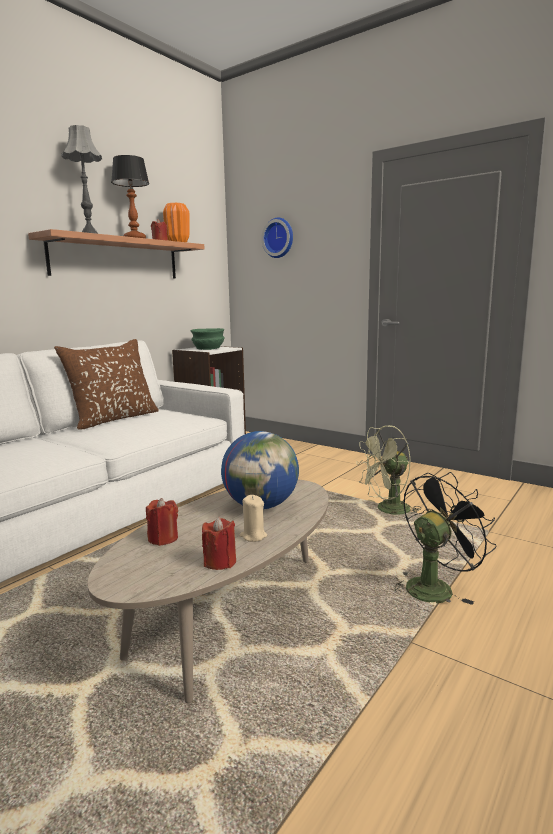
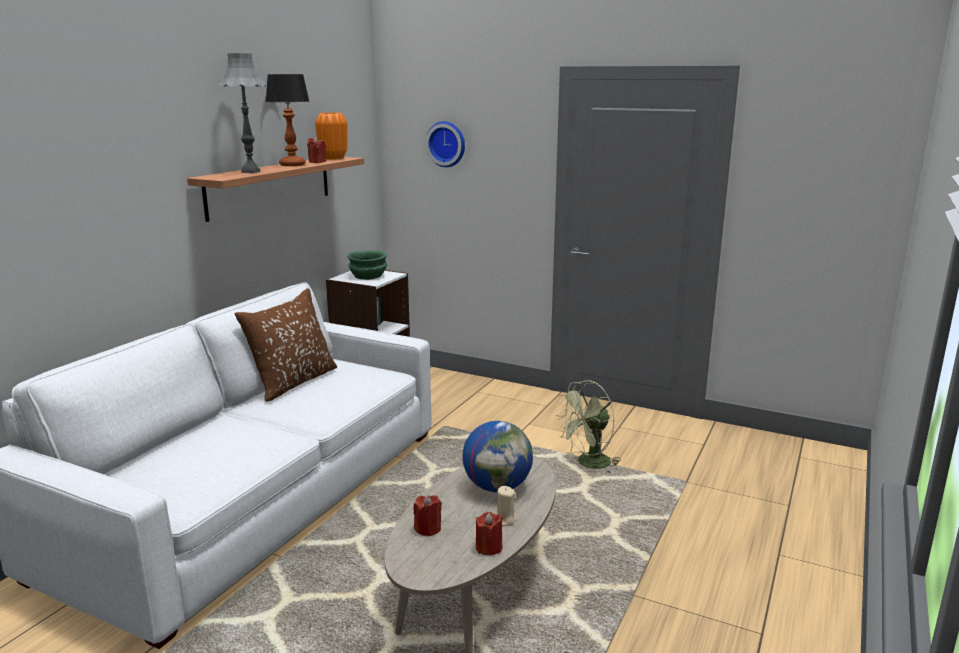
camera: 10 degrees left, 5 degrees up
(434, 586) = (644, 543): black fan -> none

